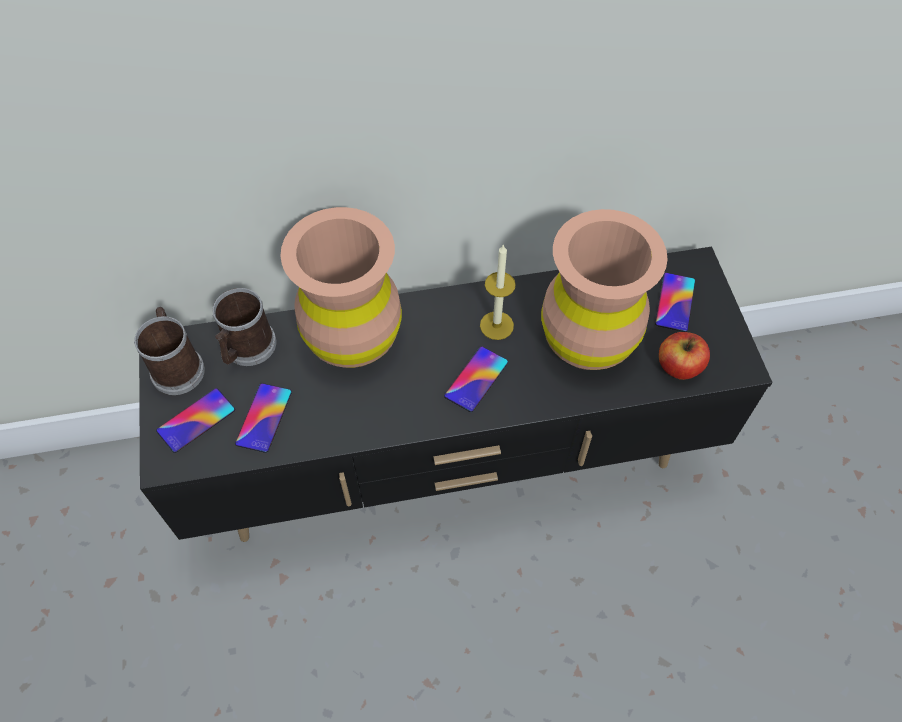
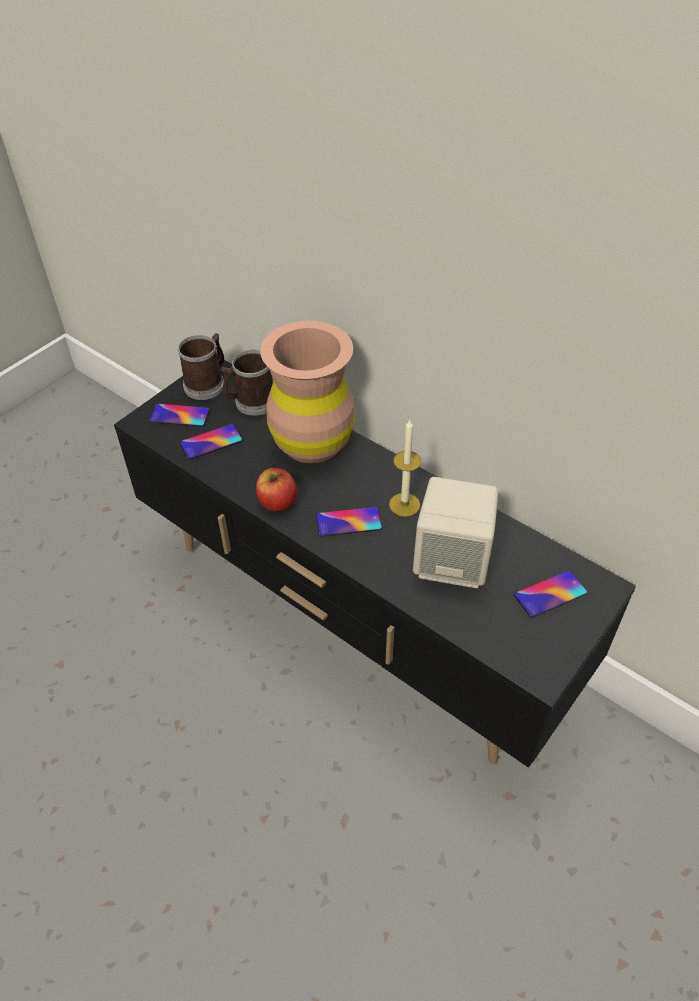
camera: 50 degrees right, 10 degrees down
(588, 339) = (452, 562): brown vase -> beige speaker
(679, 366) = (493, 633): apple -> apple (277, 502)

